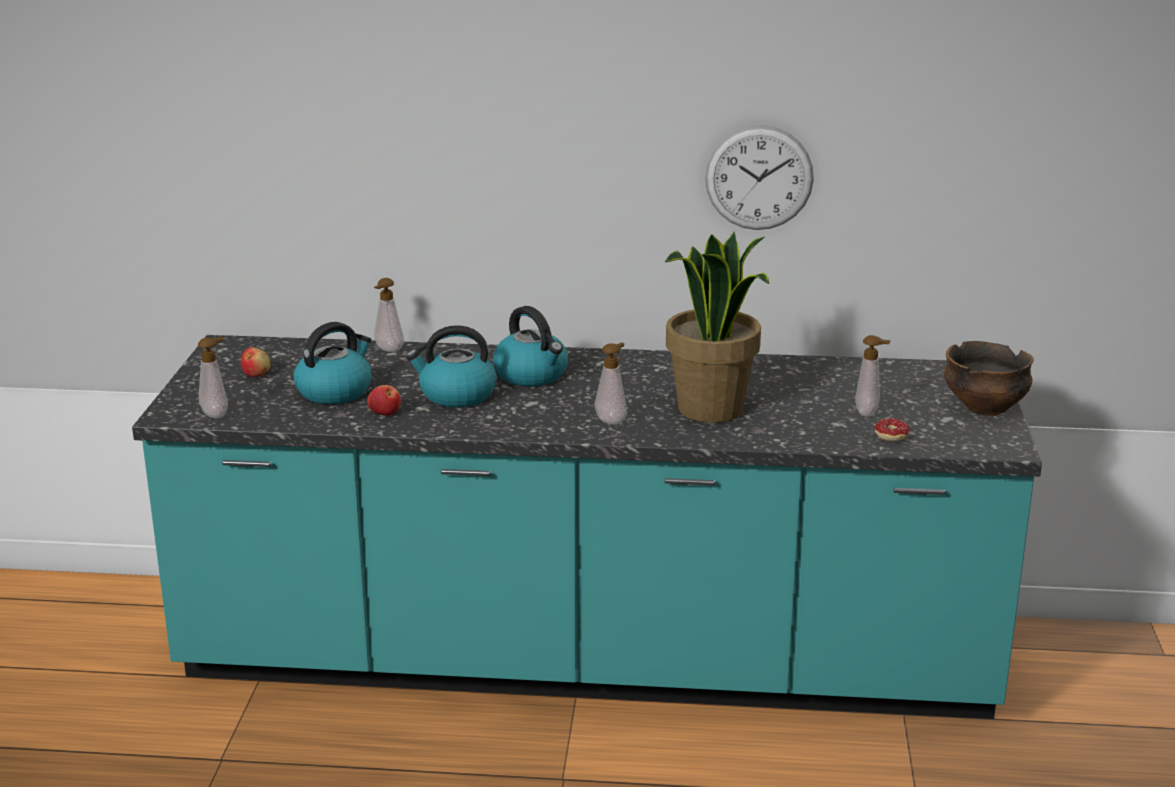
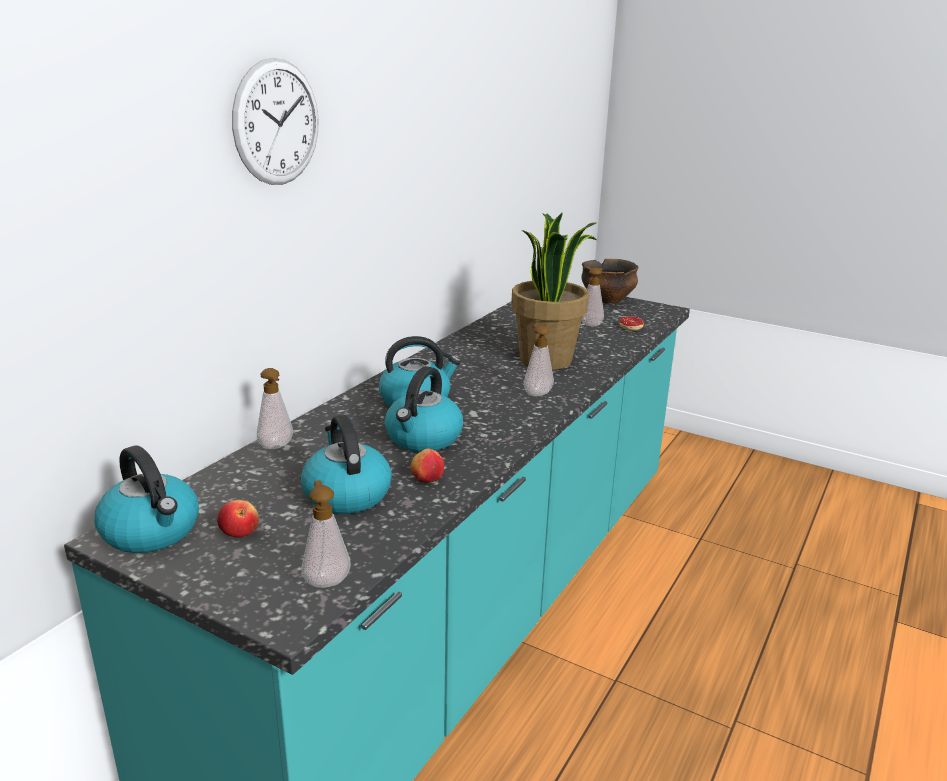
camera: 65 degrees left, 0 degrees up
(237, 351) = (152, 532): none -> kettle
(759, 177) = (455, 185): wall clock -> wall clock (277, 123)

